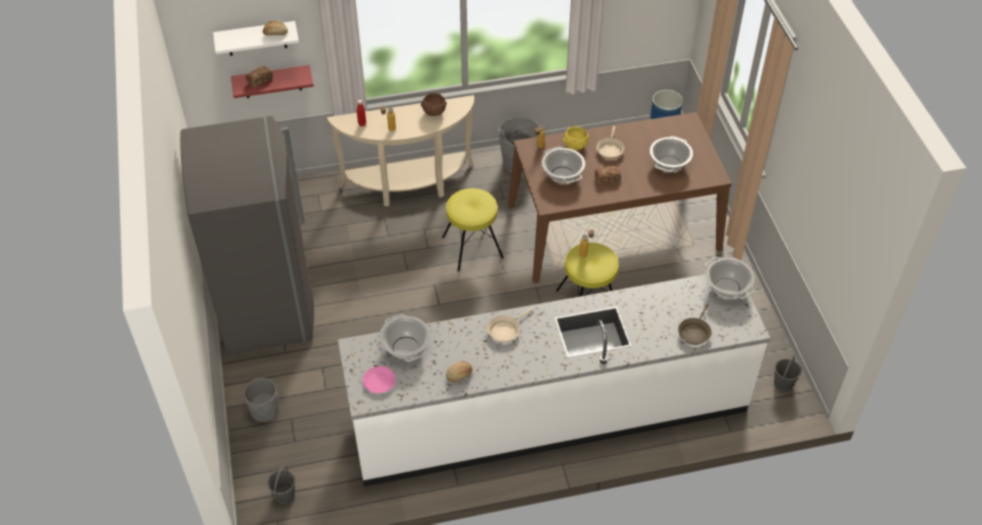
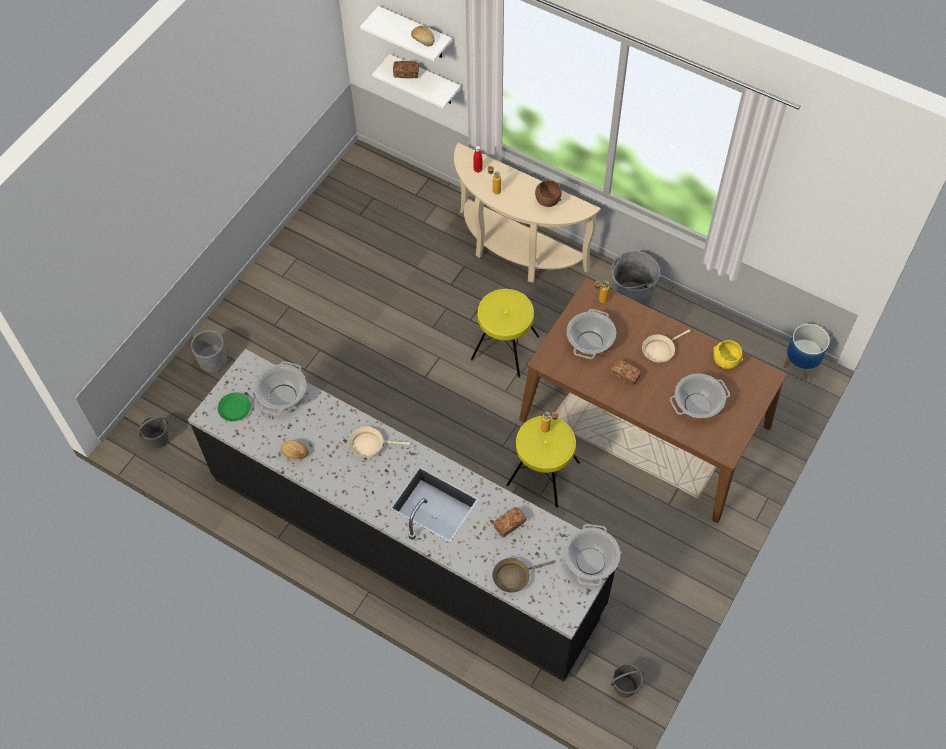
camera: 45 degrees right, 10 degrees up
(267, 306) = (300, 275): grey fridge -> none
(272, 82) = (425, 80): red shelf -> white shelf
(379, 382) = (234, 409): pink plate -> green plate
(549, 413) = (406, 541): white counter -> black counter
(575, 146) = (633, 324): yellow bowl -> yellow bowl (725, 361)
(654, 306) = (509, 524): none -> bread

